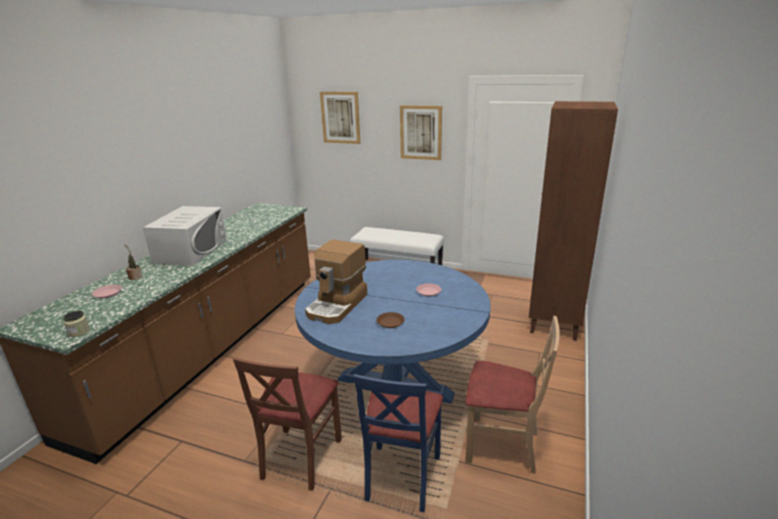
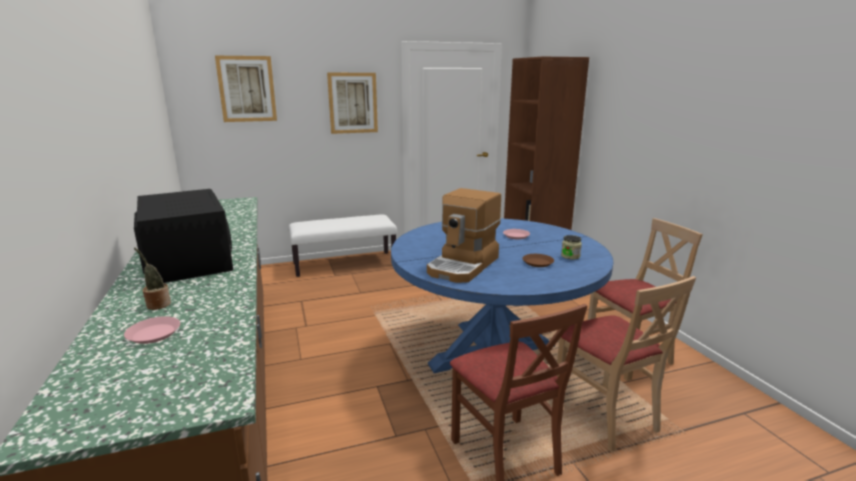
camera: 40 degrees left, 5 degrees down
(79, 332) = (222, 387): jar -> jar (570, 256)
(191, 251) = (188, 259): white microwave -> black microwave
(337, 305) = (464, 266): coffee machine -> coffee machine turned 45 degrees clockwise
(401, 476) = (605, 416): blue chair -> beige chair

